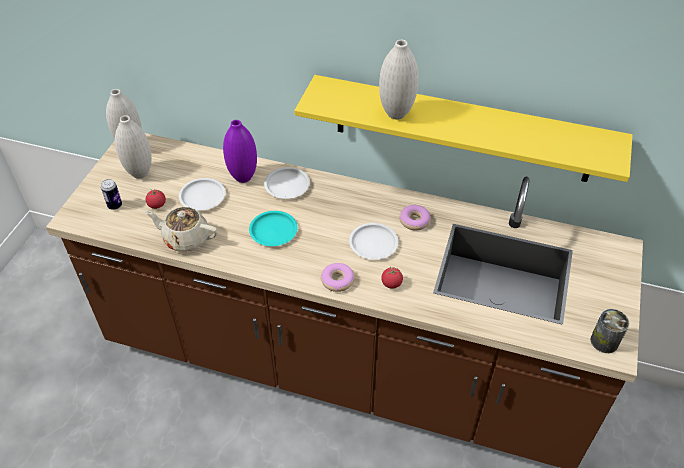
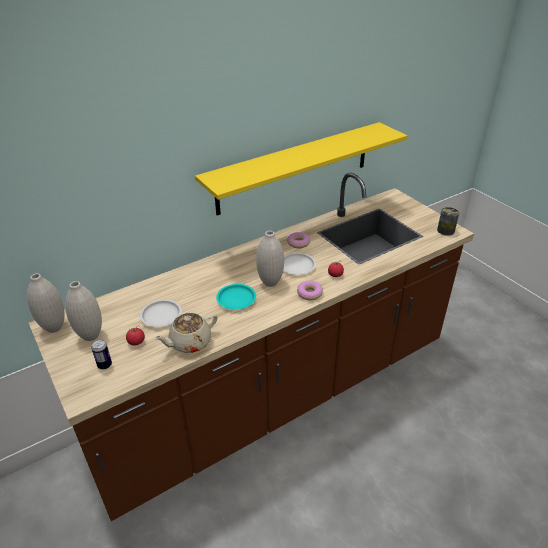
camera: 50 degrees left, 10 degrees down
(243, 177) = (170, 289): purple vase -> none
(287, 185) = (204, 274): white plate -> none
(396, 114) = (273, 167): white vase -> white vase (270, 282)

